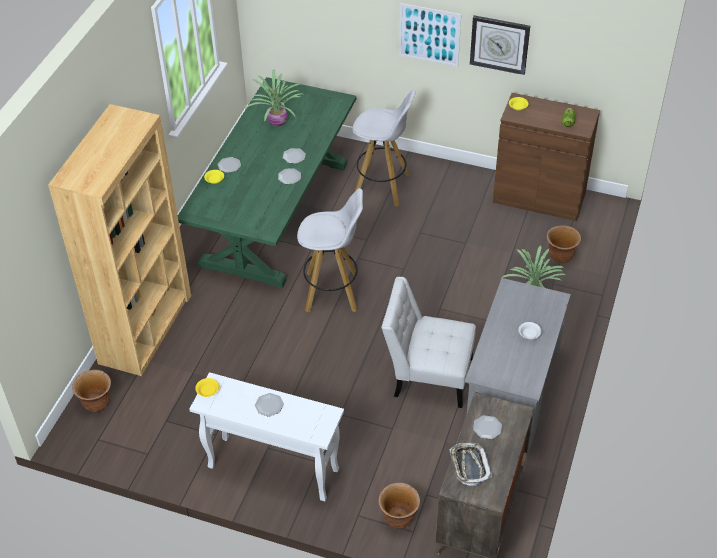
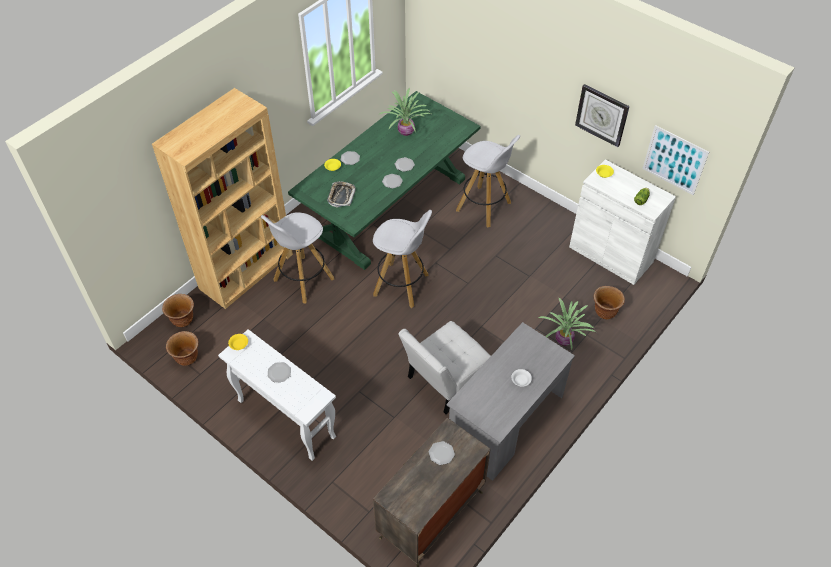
camera: 20 degrees right, 5 degrees up
(217, 319) = (303, 280): none -> white stool
(398, 518) = (363, 495): brown planter -> brown planter (187, 358)
(428, 375) = (444, 381): white chair -> white chair turned 75 degrees counterclockwise
(429, 35) = (547, 91): picture -> picture (674, 160)
(469, 465) = (410, 482): tray -> tray (341, 196)
(539, 197) = (611, 254): brown cabinet -> white cabinet

